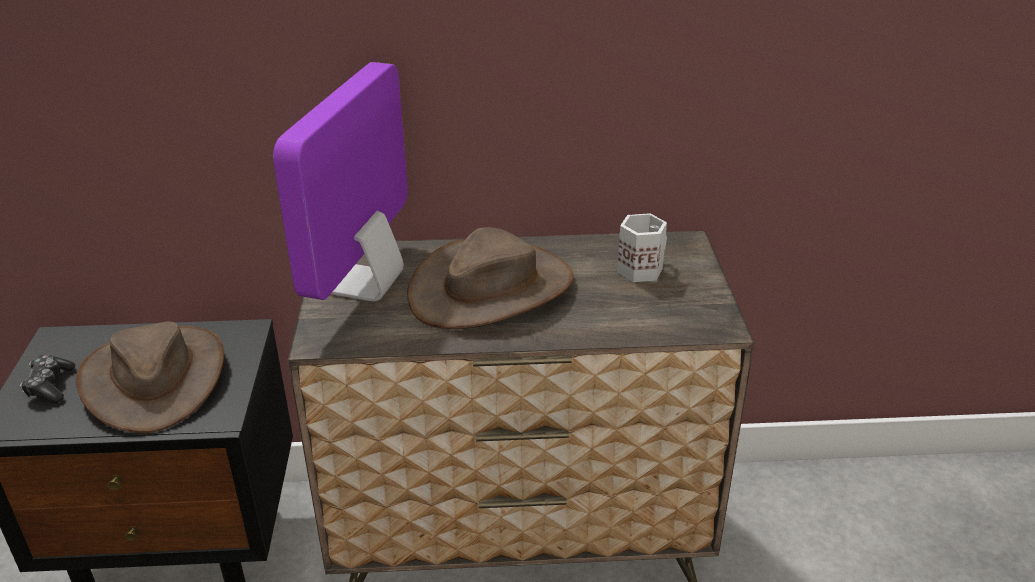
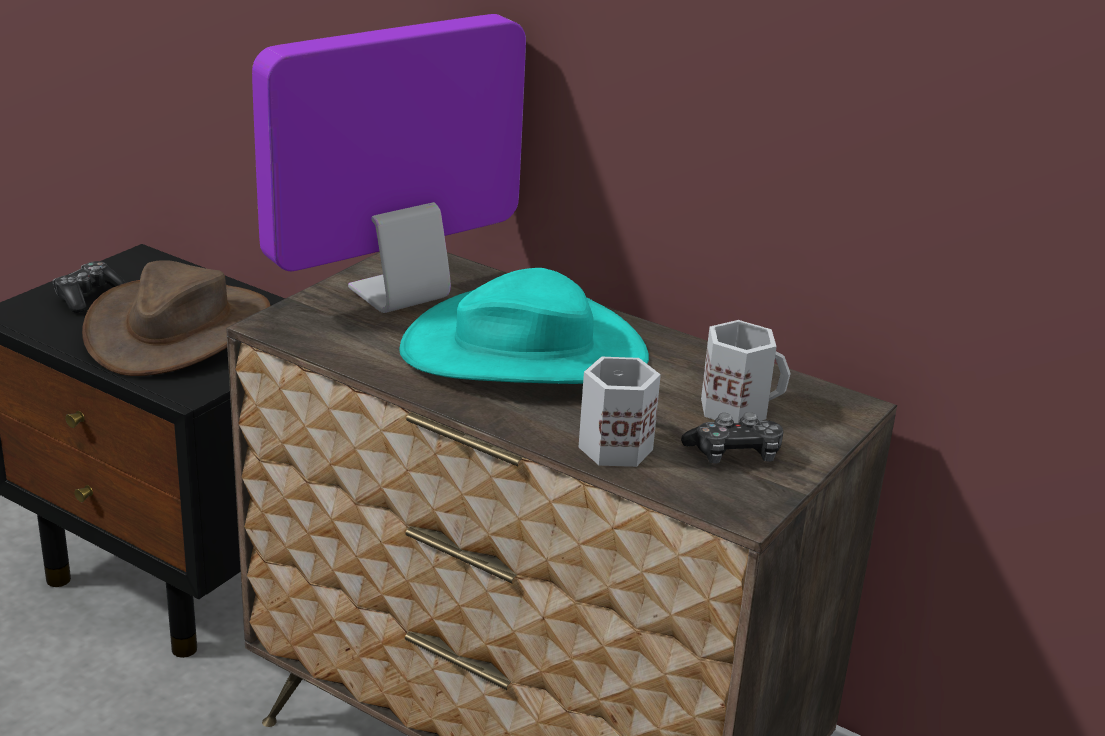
camera: 35 degrees right, 5 degrees down
(491, 288) = (524, 352): brown hat -> turquoise hat
(615, 324) = (613, 446): none -> white mug
(676, 297) = (734, 454): none -> game controller

